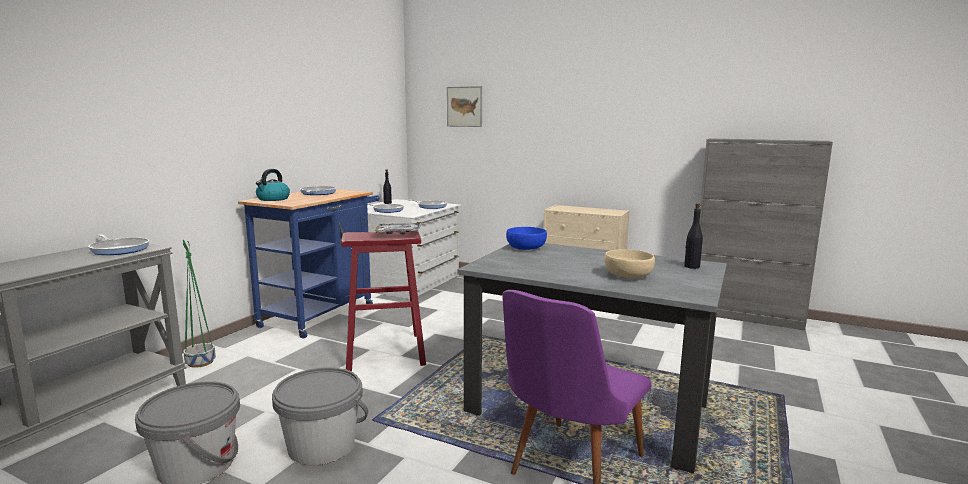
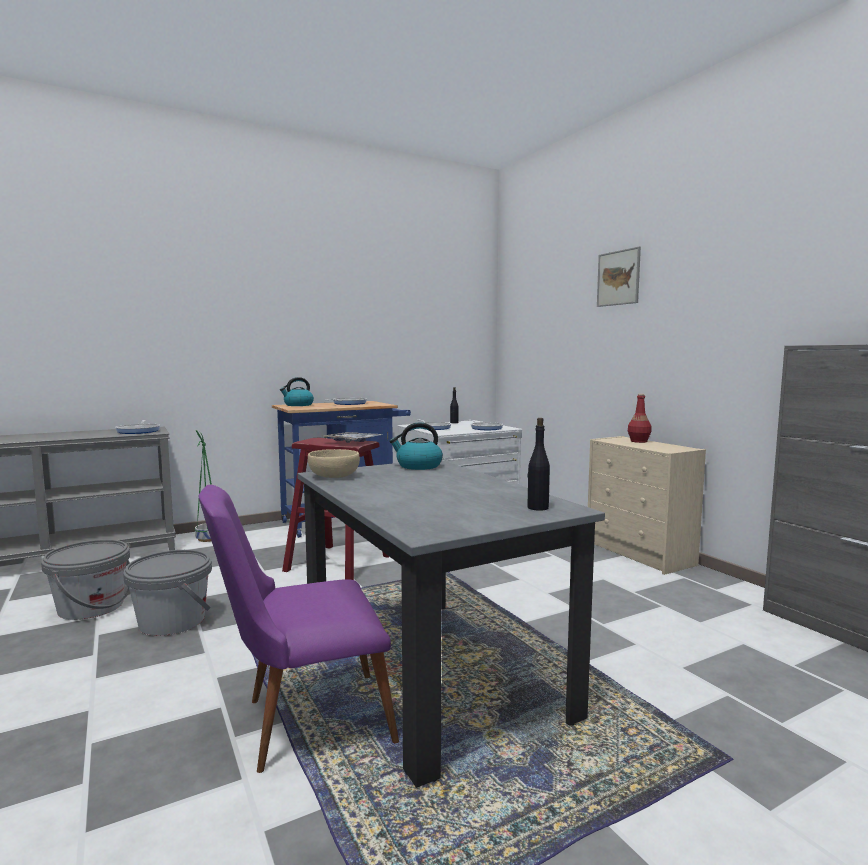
camera: 35 degrees right, 5 degrees down
(464, 106) = (542, 319): picture -> picture (618, 278)
(526, 248) = (418, 466): blue bowl -> kettle
(577, 208) = (638, 441): none -> red bottle
(628, 276) = (424, 503): beige bowl -> beige bowl (334, 476)

